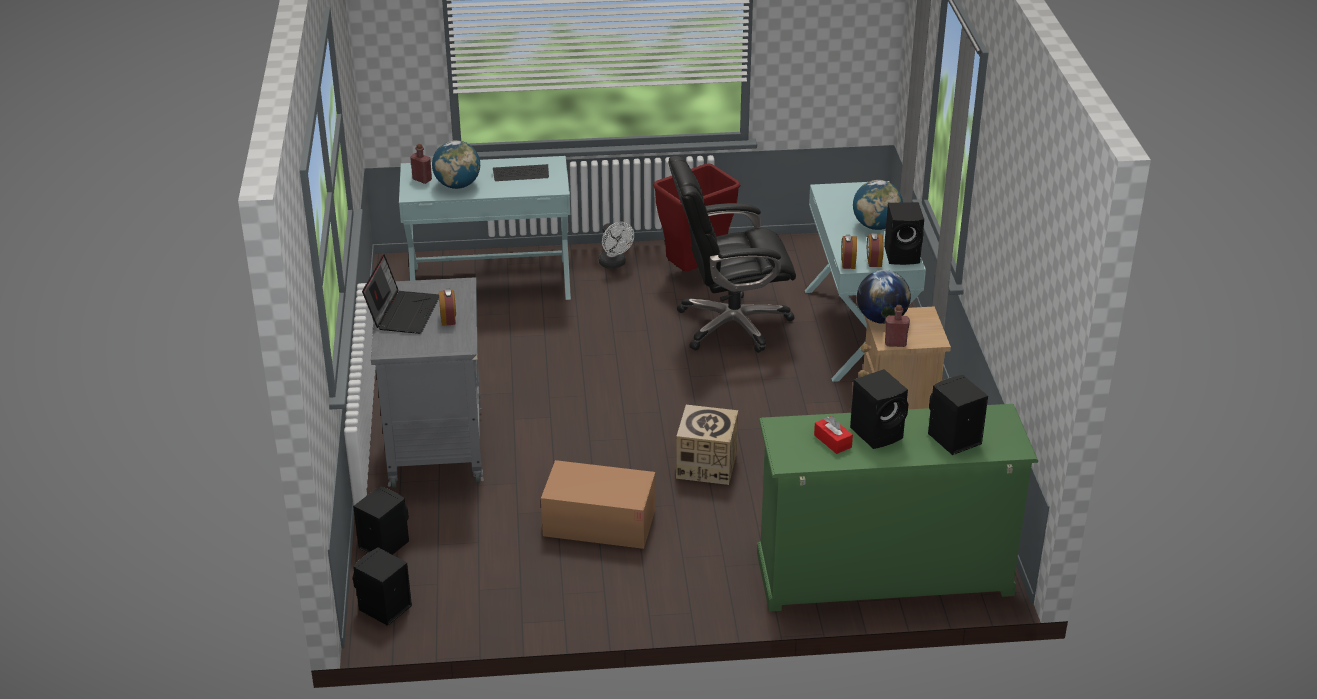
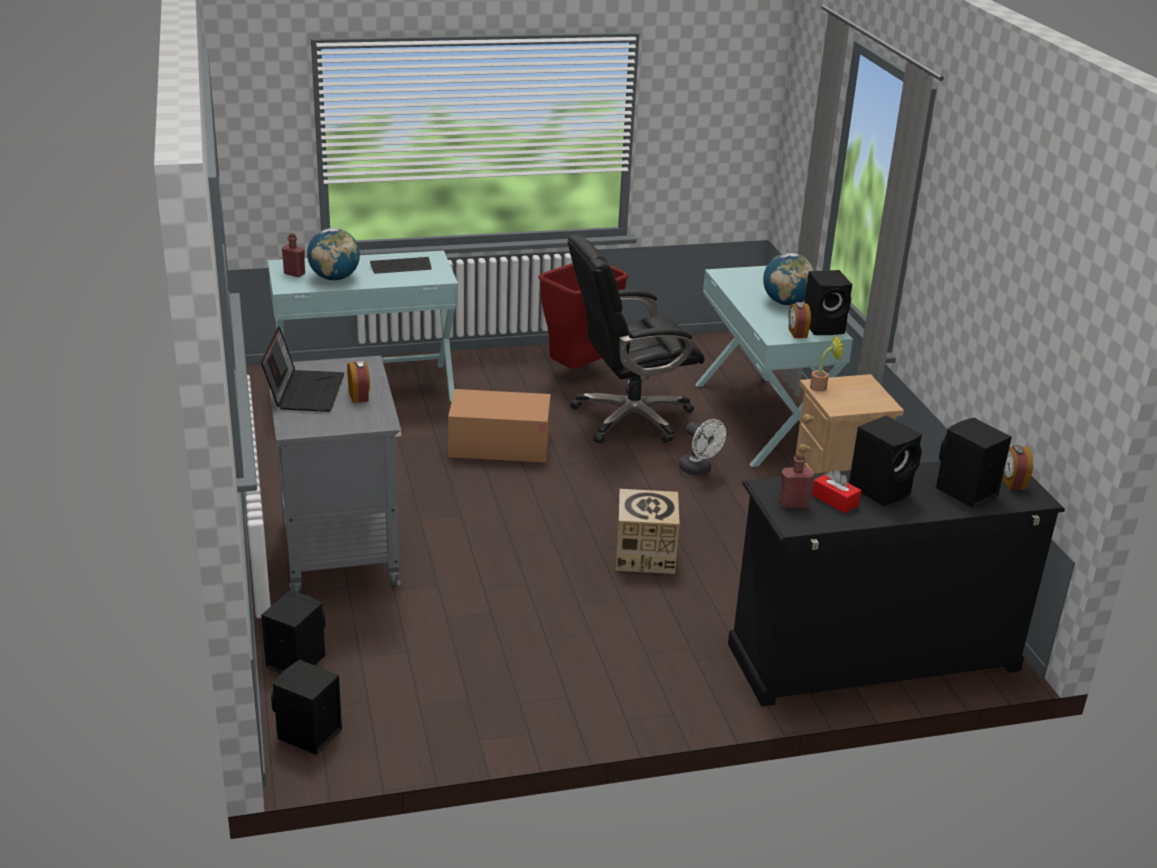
camera: 10 degrees left, 5 degrees down
(599, 522) = (542, 622): cardboard box -> cardboard box (499, 445)
(614, 264) = (493, 367): white fan -> white fan (699, 470)
(847, 263) = (771, 336): alarm clock -> alarm clock (1012, 483)
(881, 319) = (821, 387): globe -> potted plant
(882, 574) = (872, 657): green cabinet -> black cabinet
(895, 343) = (845, 409): red bottle -> red bottle (793, 504)

